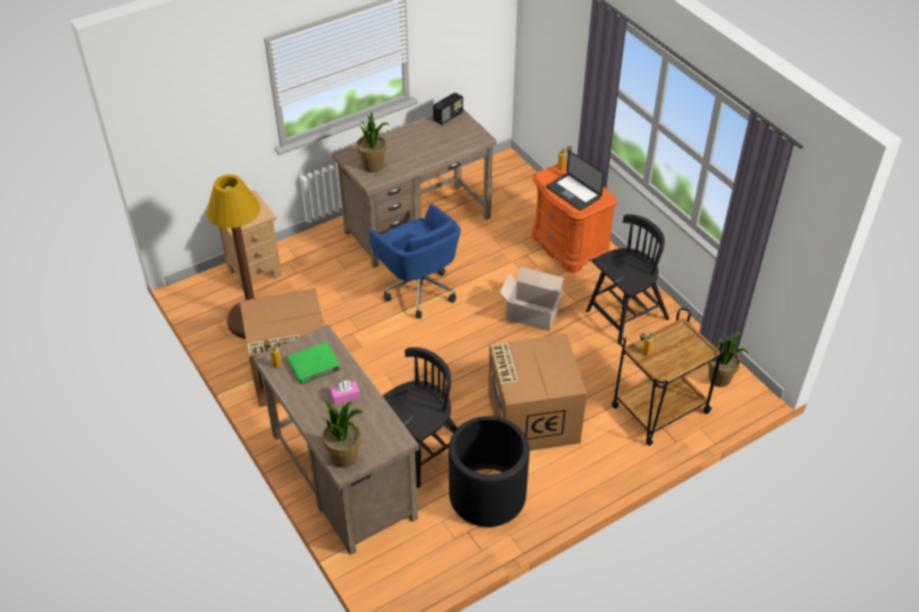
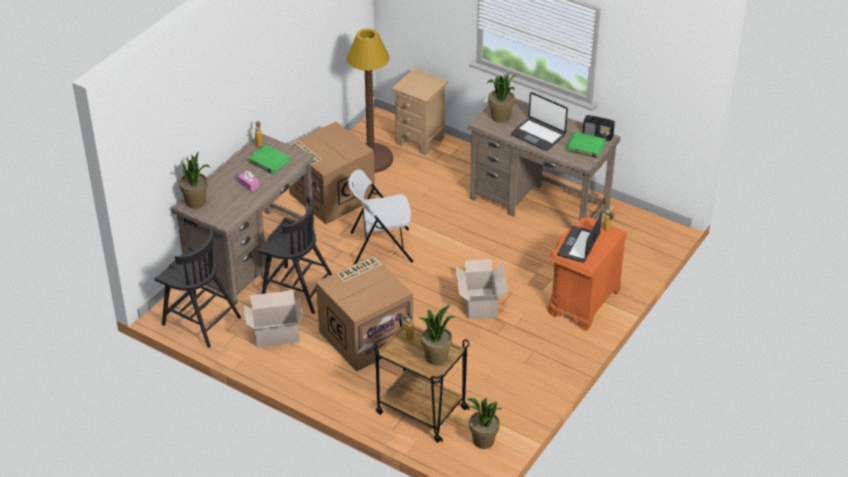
camera: 65 degrees right, 5 degrees down
(402, 359) = (381, 247): none -> white chair
(418, 290) = (462, 230): blue office chair -> none
(419, 151) = (538, 135): none -> laptop
(460, 129) = (585, 147): none -> green book
(487, 495) = (275, 334): black planter -> cardboard box
(625, 316) = (520, 361): black chair -> black chair (200, 320)
(684, 342) = (436, 357): none -> potted plant

